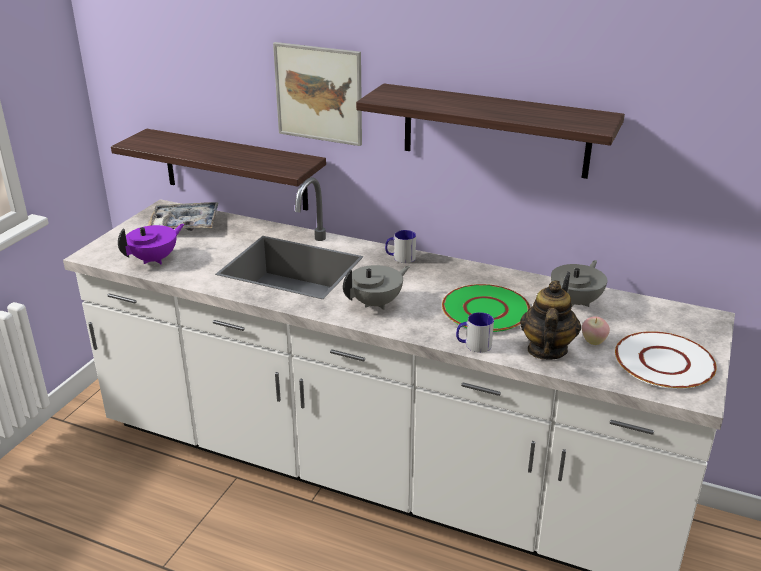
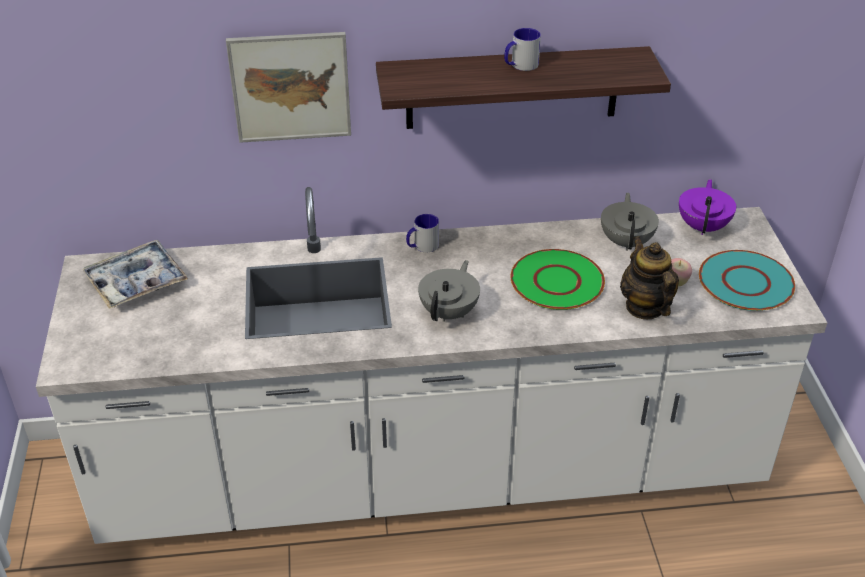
camera: 30 degrees left, 10 degrees up
(155, 259) = (153, 344): purple teapot -> purple teapot (703, 226)
(235, 169) = (174, 195): shelf -> none
(473, 345) = (580, 327): mug -> mug (520, 65)
(664, 362) = (746, 282): white plate -> turquoise plate

